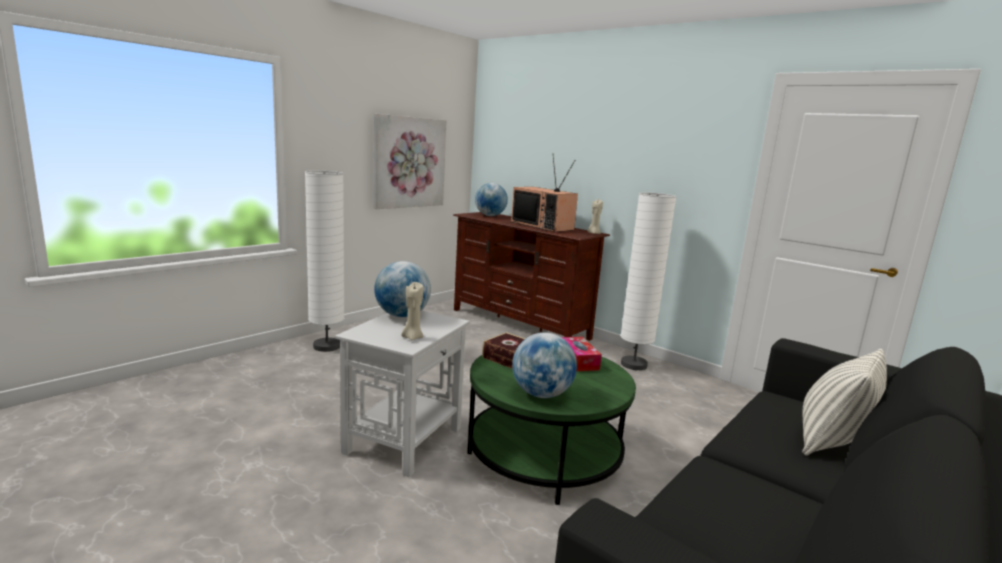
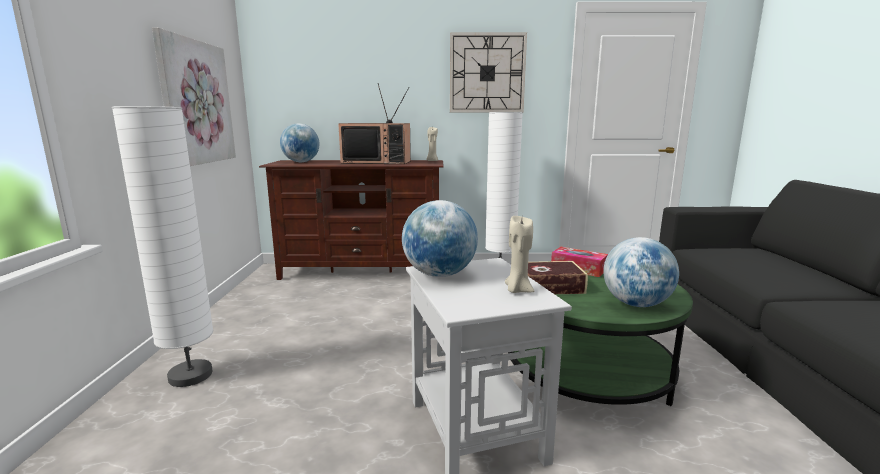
camera: 40 degrees left, 0 degrees up
(664, 150) = (487, 73): none -> wall clock
(831, 441) = (781, 263): pillow -> none

